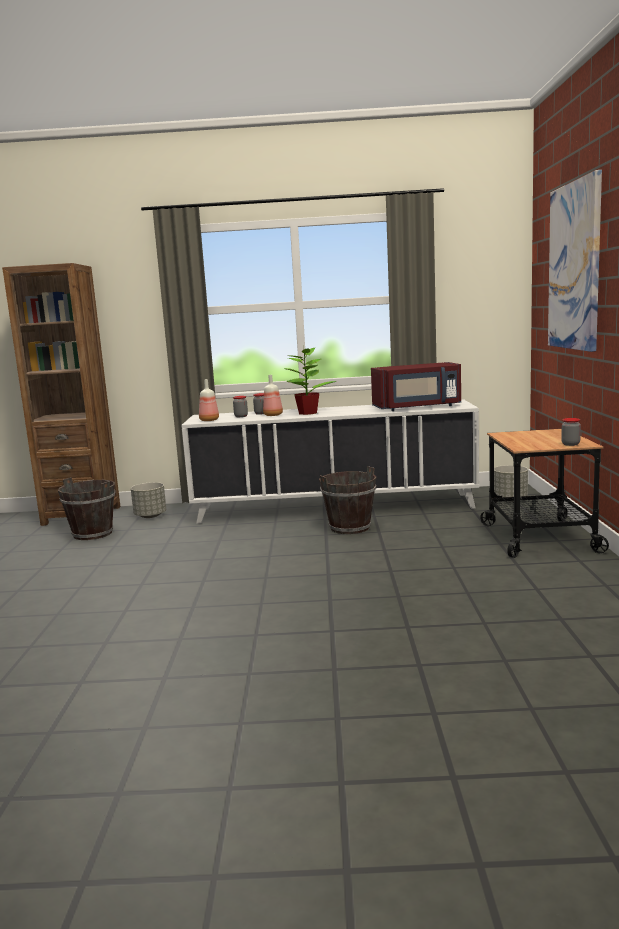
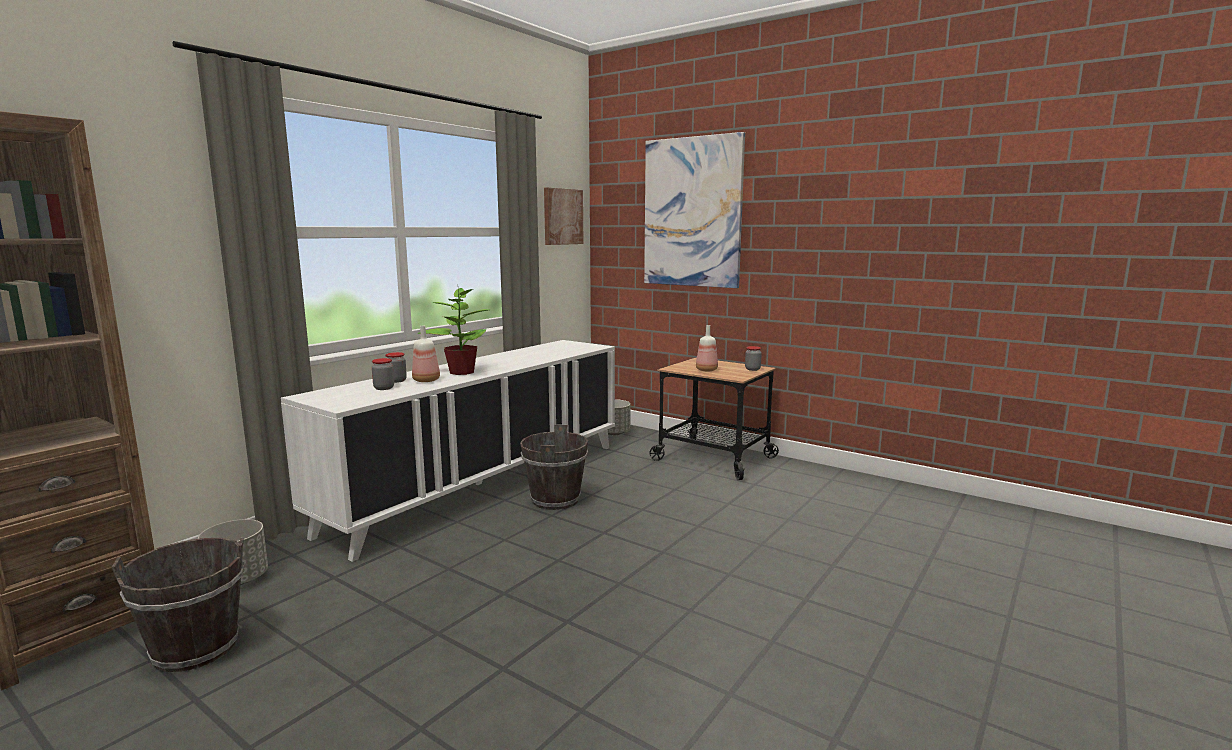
camera: 55 degrees left, 0 degrees up
(208, 420) = (357, 400): bottle -> bottle (706, 370)
(417, 407) = (558, 352): red microwave -> none
(486, 280) = (562, 216): none -> picture

